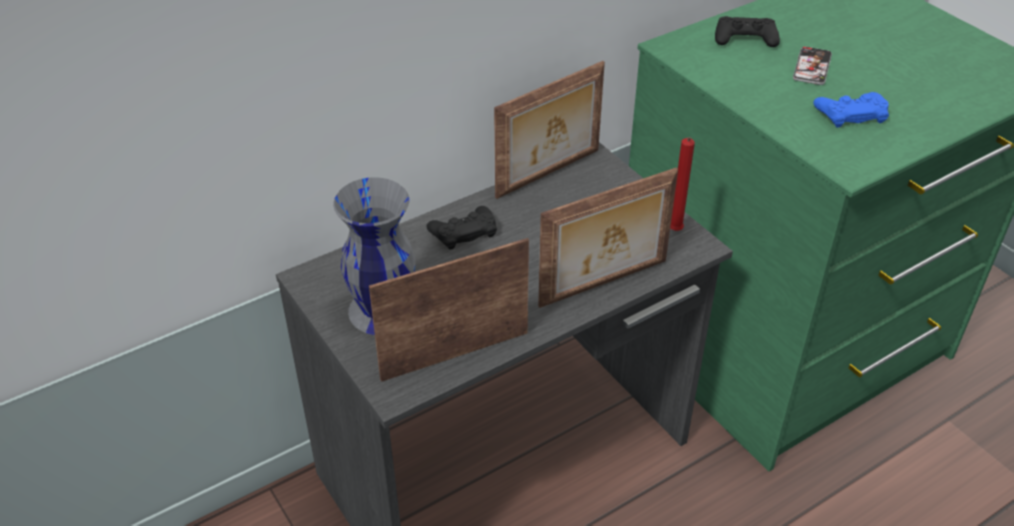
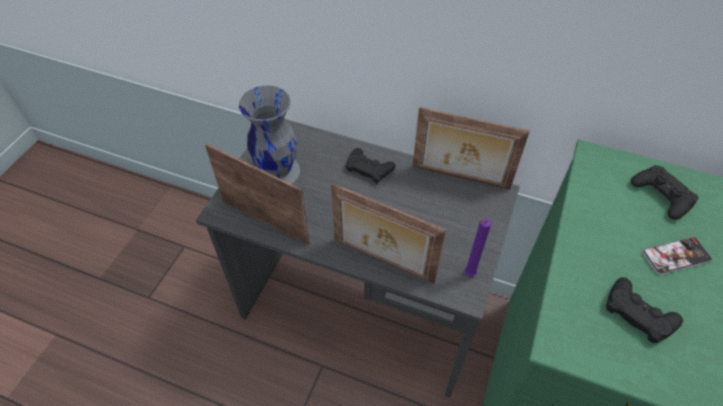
camera: 55 degrees right, 10 degrees up
(674, 232) = (468, 274): red candle -> purple candle
(851, 114) = (638, 313): blue game controller -> black game controller

